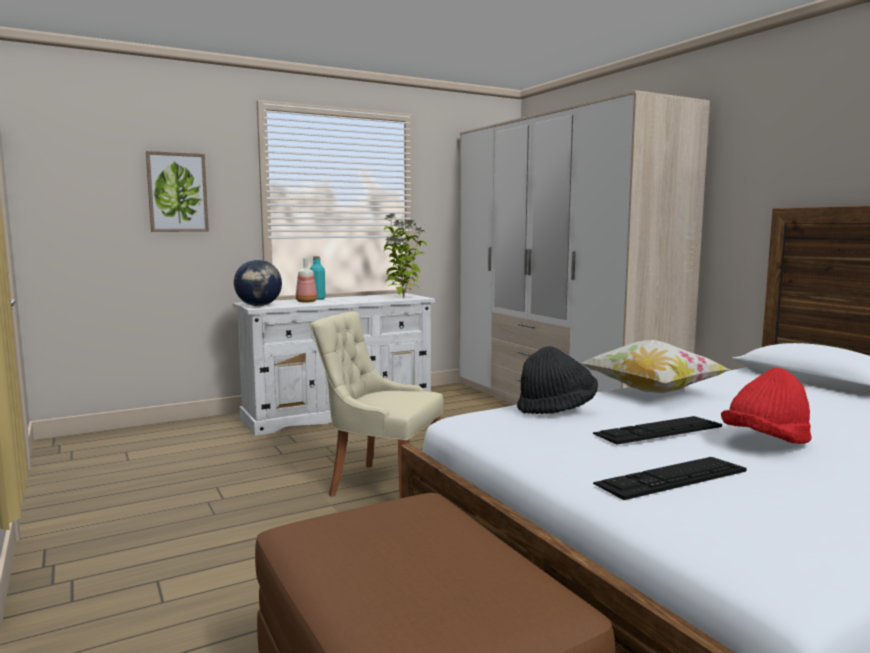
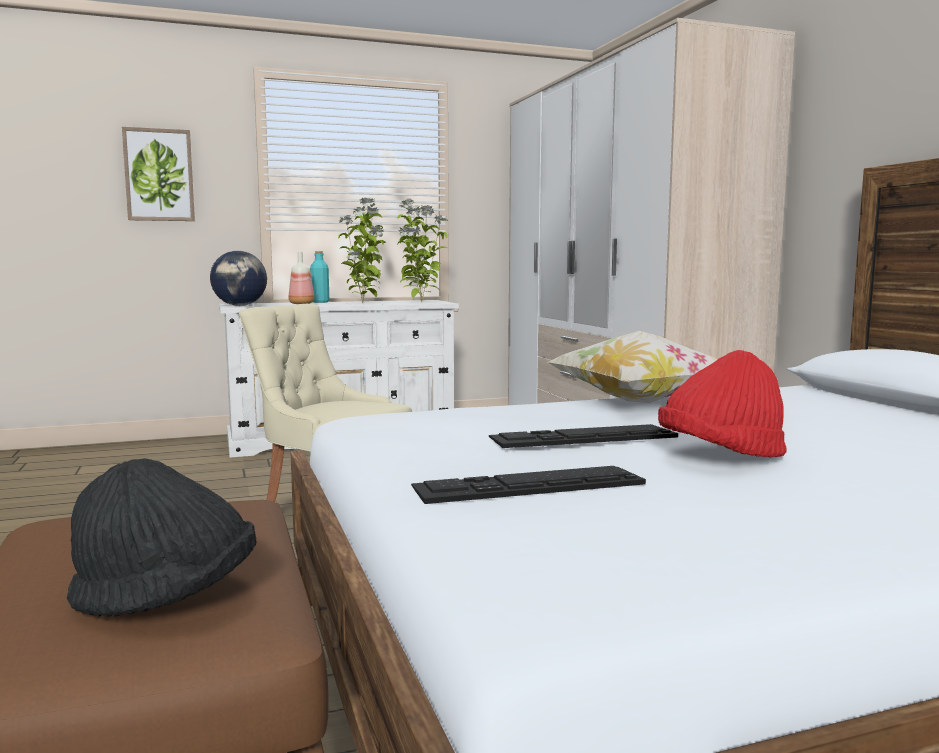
camera: 10 degrees right, 0 degrees up
(357, 299) = (364, 303): none -> potted plant
(556, 409) = (478, 411): black hat -> black hat (168, 598)

